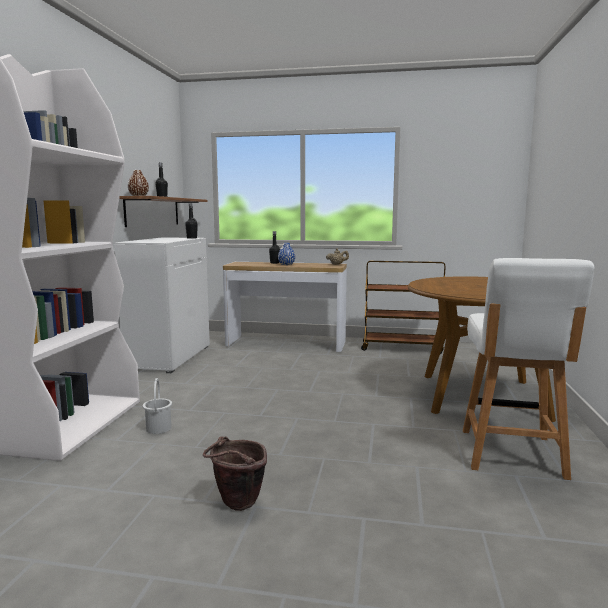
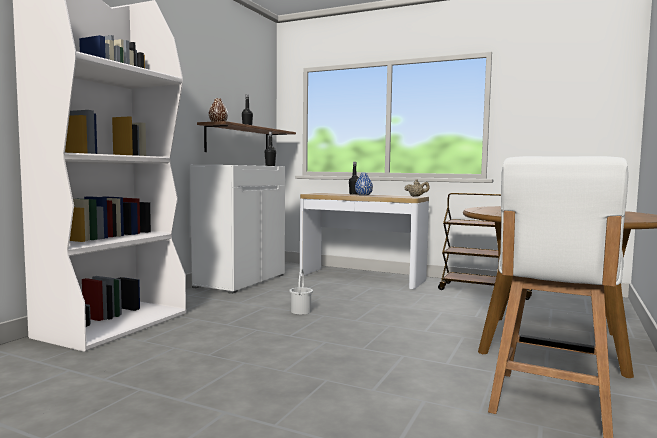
camera: 15 degrees right, 5 degrees down
(158, 428) = (186, 336): white bucket -> white bucket (300, 311)
(236, 505) = (208, 409): brown bucket -> none

